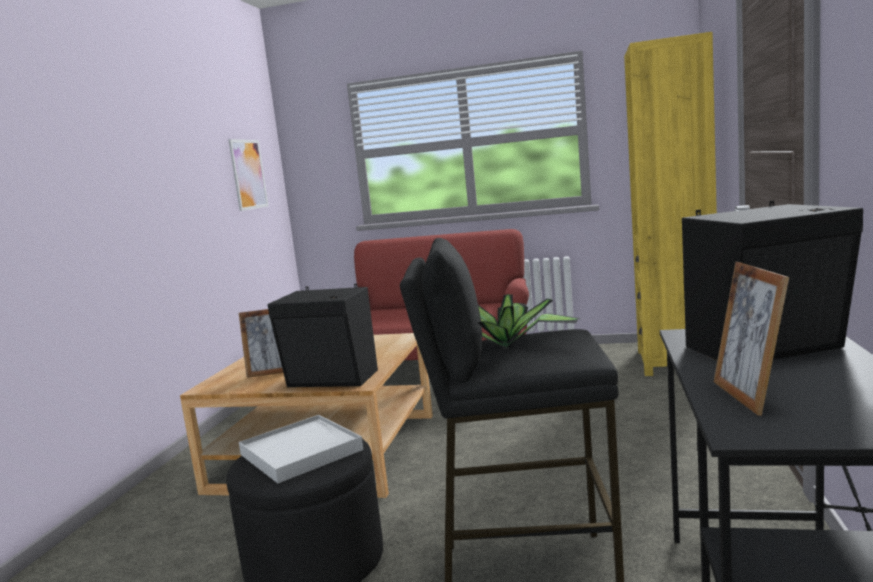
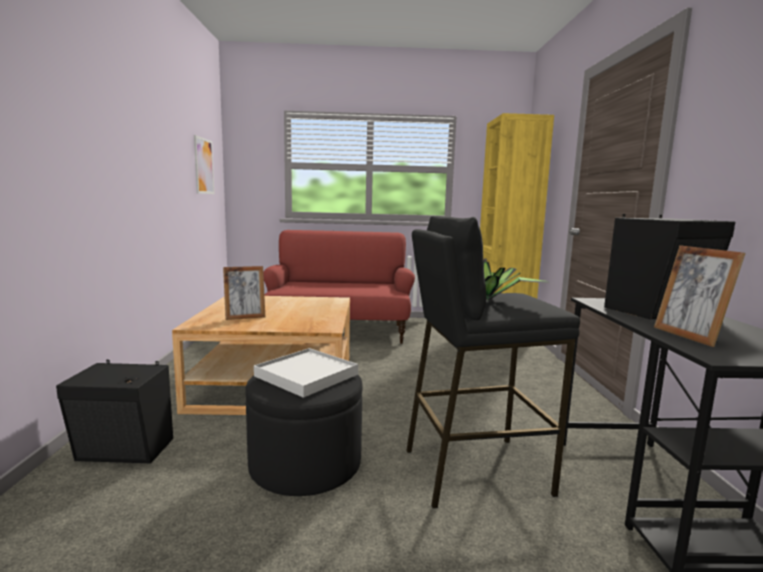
camera: 15 degrees left, 0 degrees up
(332, 380) = (303, 324): black speaker -> black speaker (125, 452)

